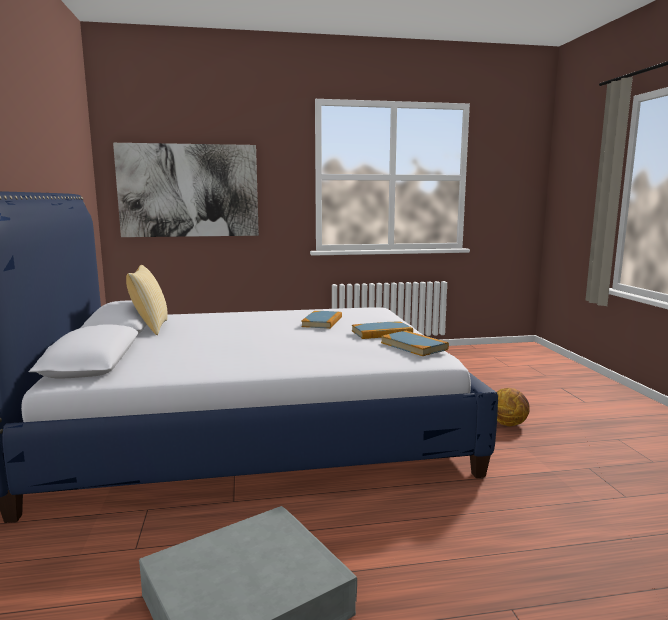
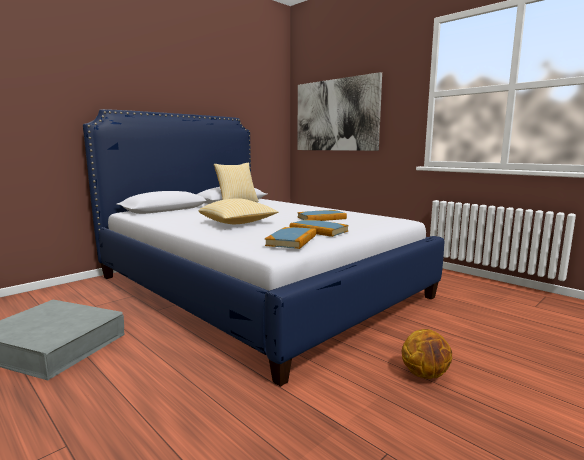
camera: 55 degrees right, 0 degrees up
(290, 347) = (237, 223): none -> pillow

